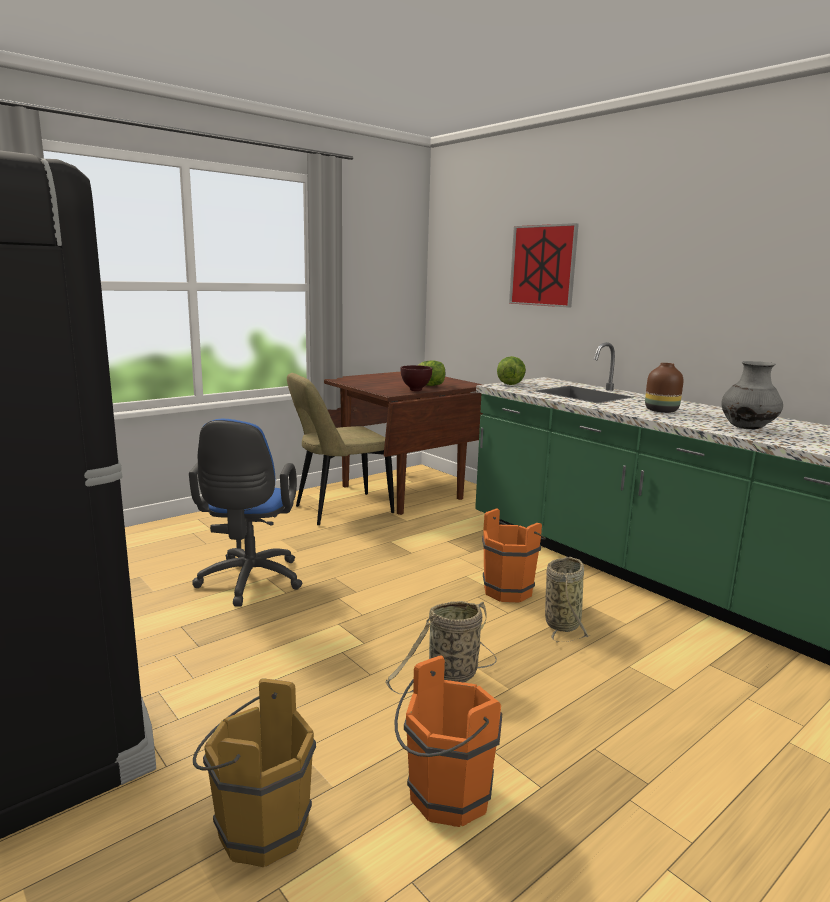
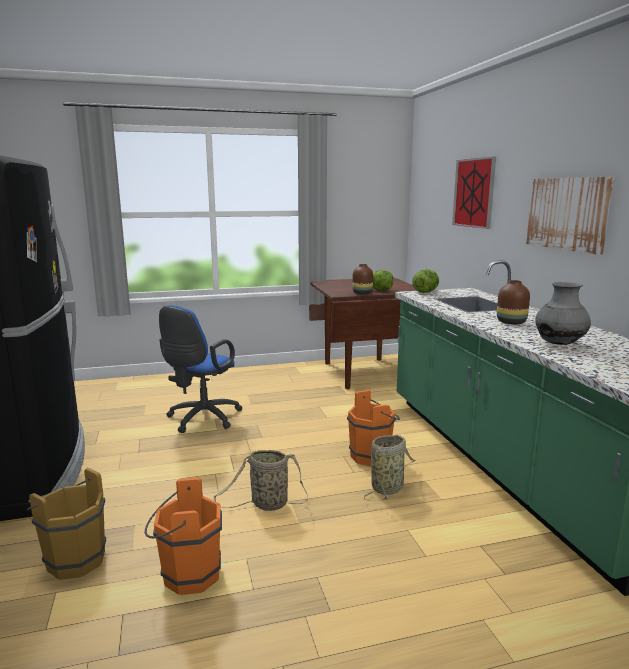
camera: 25 degrees right, 0 degrees up
(339, 510) = (305, 380): beige chair -> none
(415, 390) = (361, 293): brown bowl -> brown vase
(692, 289) = (567, 213): none -> picture

